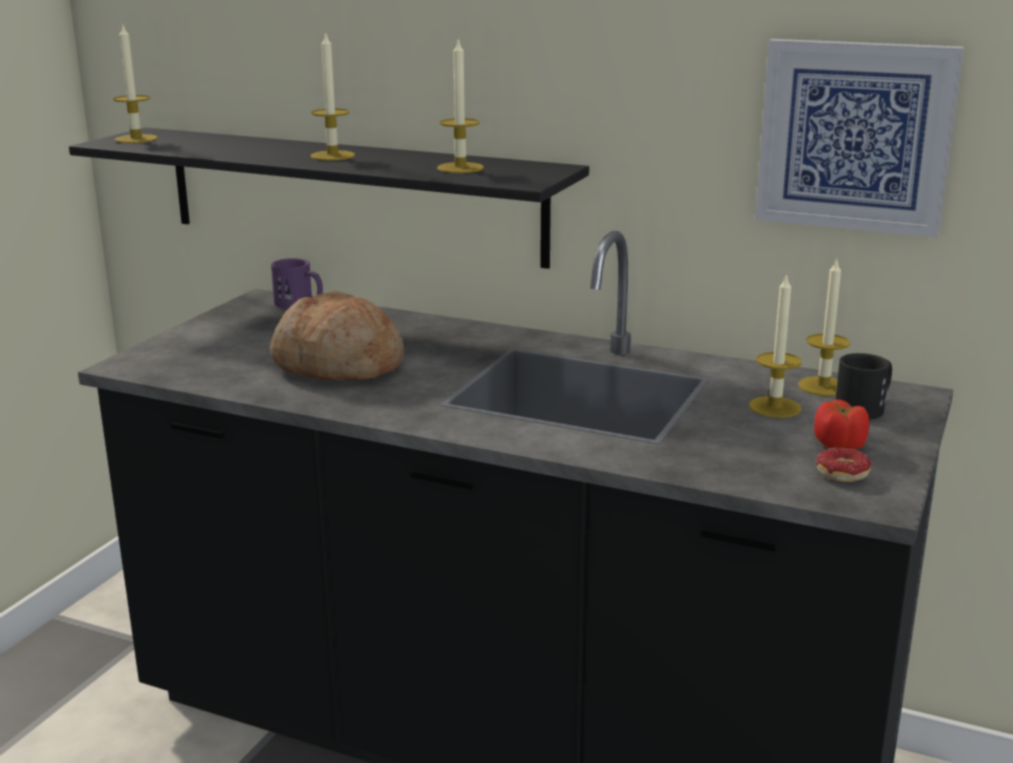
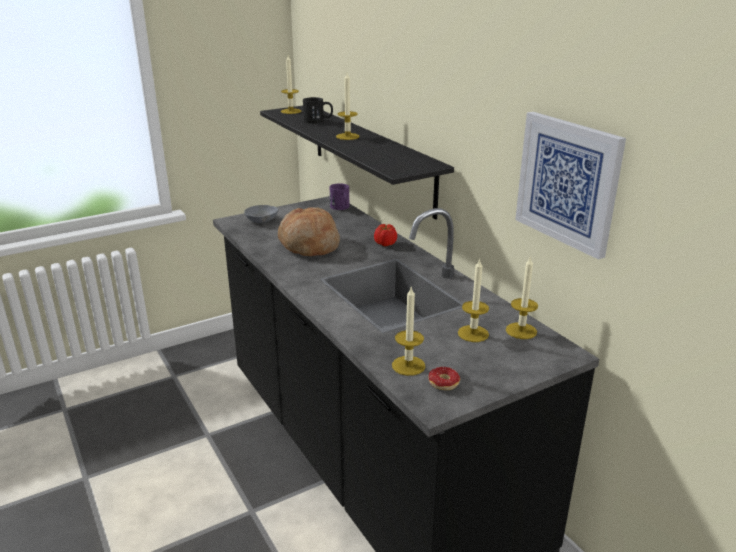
camera: 35 degrees right, 5 degrees up
(183, 350) = (262, 219): none -> grey bowl
(460, 168) = (387, 156): candle -> candle (408, 365)
(840, 445) = (470, 367): tomato -> tomato (385, 243)
(865, 407) = (524, 351): black mug -> black mug (318, 121)

